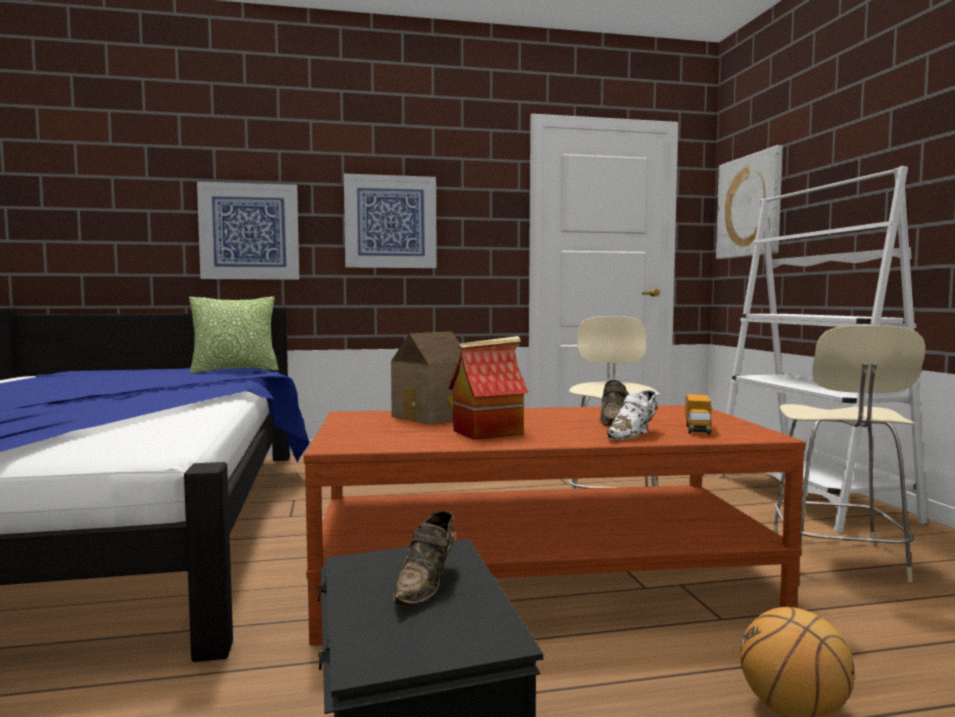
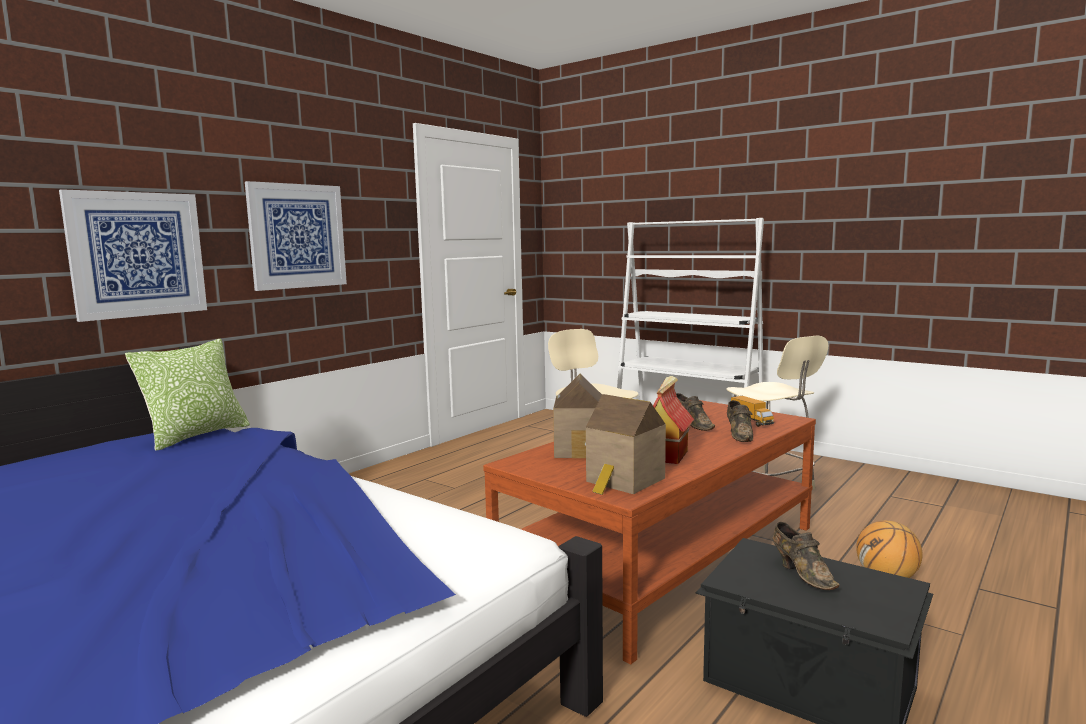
camera: 40 degrees left, 5 degrees up
(377, 439) = (624, 481): none -> toy house
(633, 435) = (739, 435): white shoe -> brown shoe
(749, 206) = (586, 219): picture -> none

